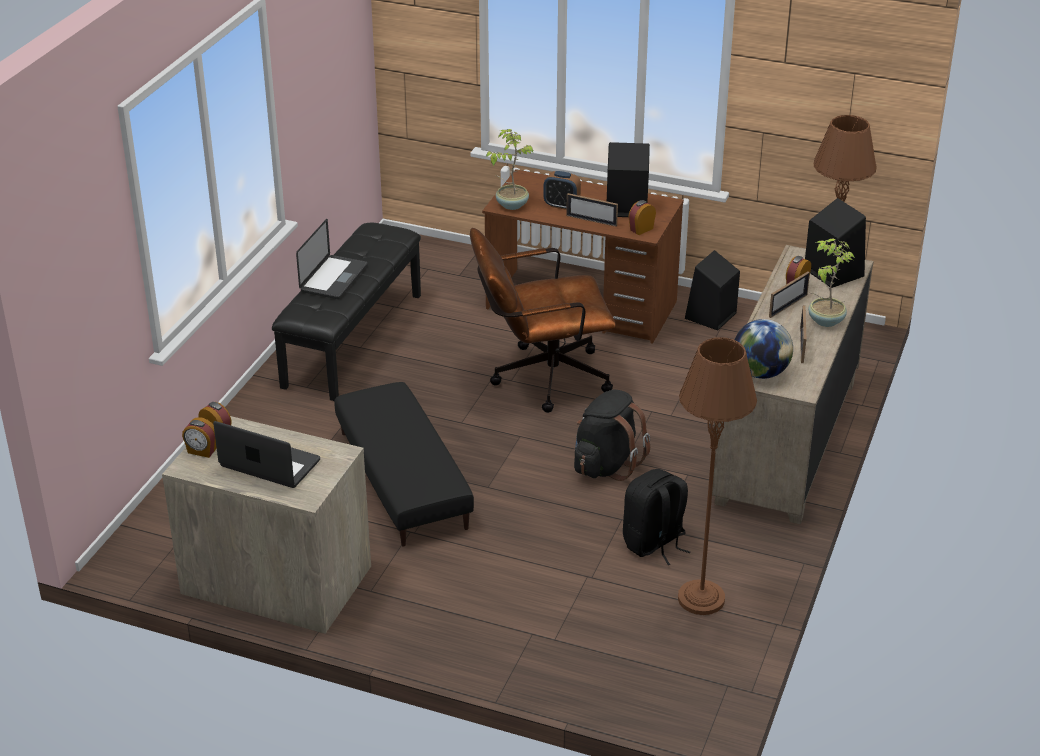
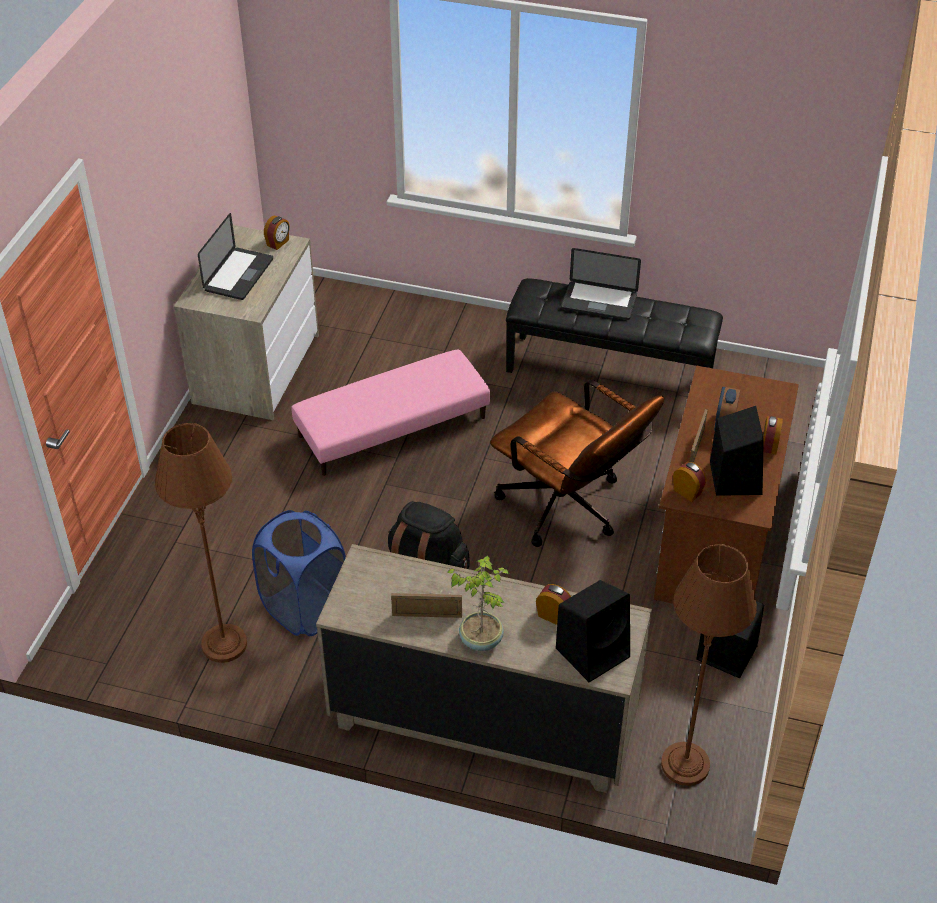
camera: 85 degrees right, 10 degrees up
(201, 451) = (256, 238): alarm clock -> alarm clock (769, 445)
(402, 479) = (392, 426): black ottoman -> pink ottoman
(511, 205) = (714, 385): potted plant -> none
(540, 378) = (569, 510): brown office chair -> brown office chair turned 150 degrees clockwise
(654, 544) = (304, 608): black backpack -> blue laundry basket
(760, 373) = (370, 578): globe -> none
(788, 306) = (509, 606): picture frame -> none

